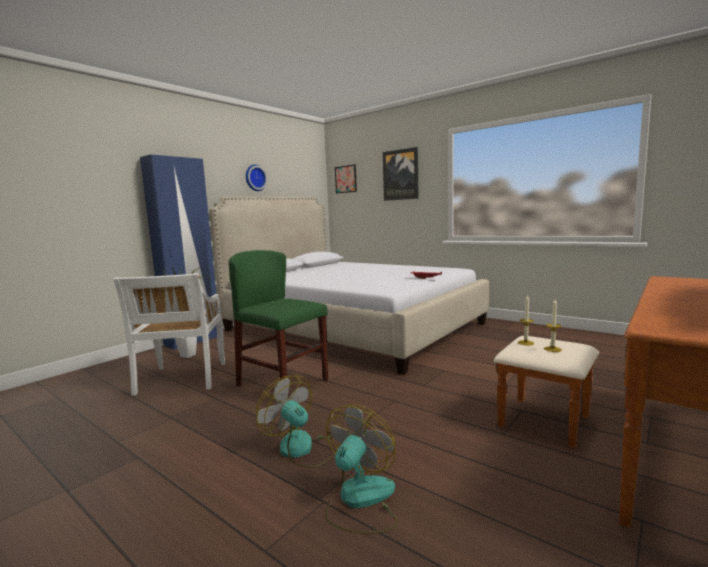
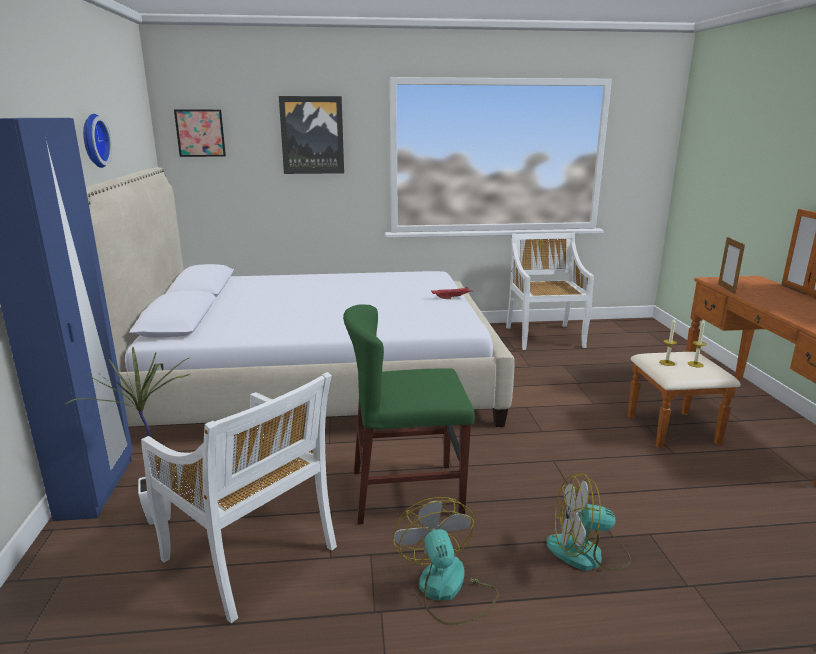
camera: 45 degrees left, 10 degrees up
(360, 501) = (709, 566): fan -> fan (447, 590)
(559, 338) = (544, 336): none -> white chair
(656, 283) = (726, 289): none -> picture frame

